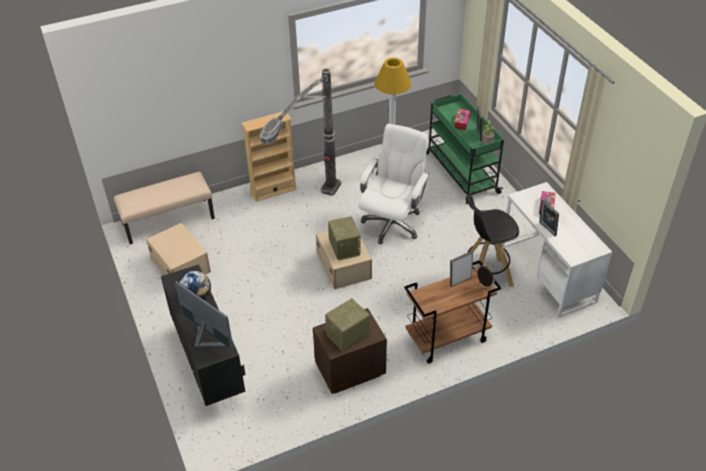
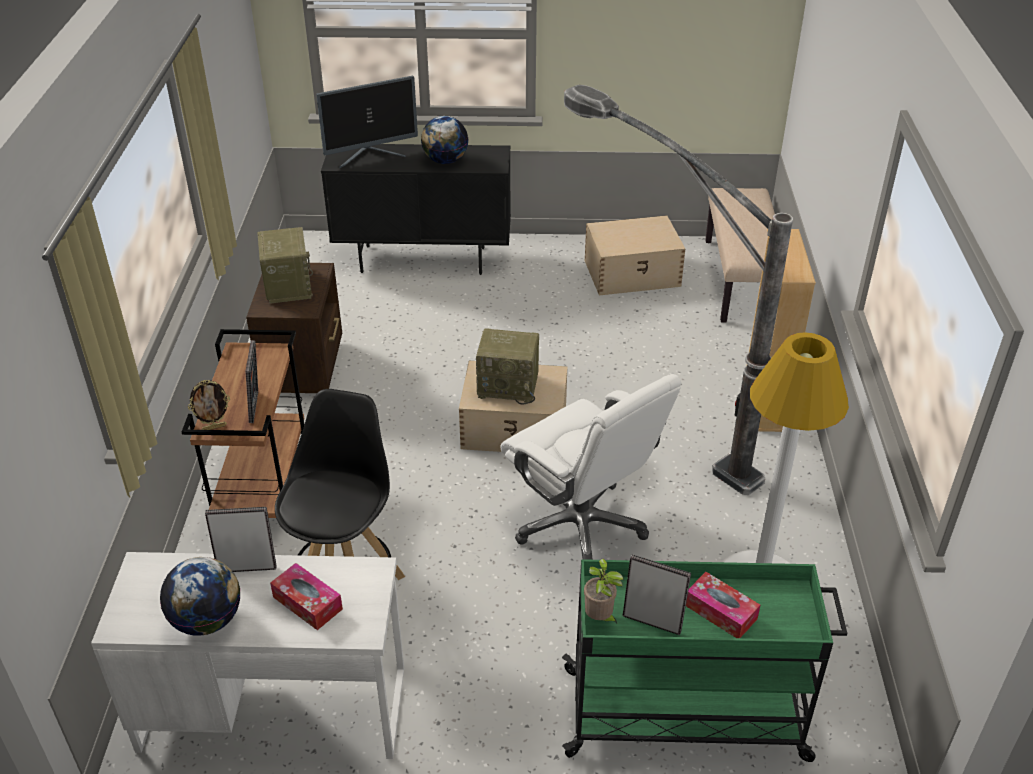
camera: 115 degrees right, 5 degrees down
(576, 227) = (207, 620): none -> globe

